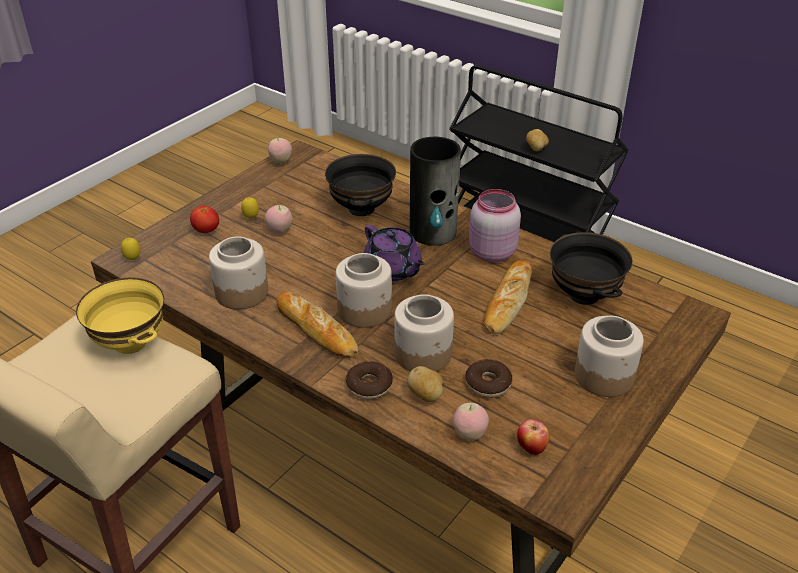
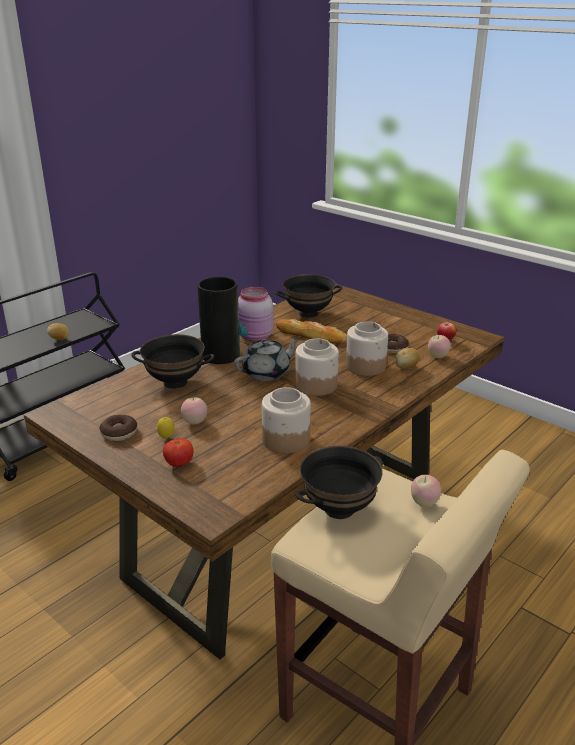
camera: 85 degrees left, 10 degrees down
(131, 343) = (338, 508): yellow bowl -> black bowl
(133, 259) = (217, 508): lemon -> none
(281, 161) = (65, 423): apple -> apple (424, 503)
(316, 329) = (338, 405): bread -> none
(369, 386) = (398, 386): donut -> donut (119, 433)
(393, 270) = (267, 373): purple teapot -> grey teapot
(604, 376) = (383, 316): jar -> none

